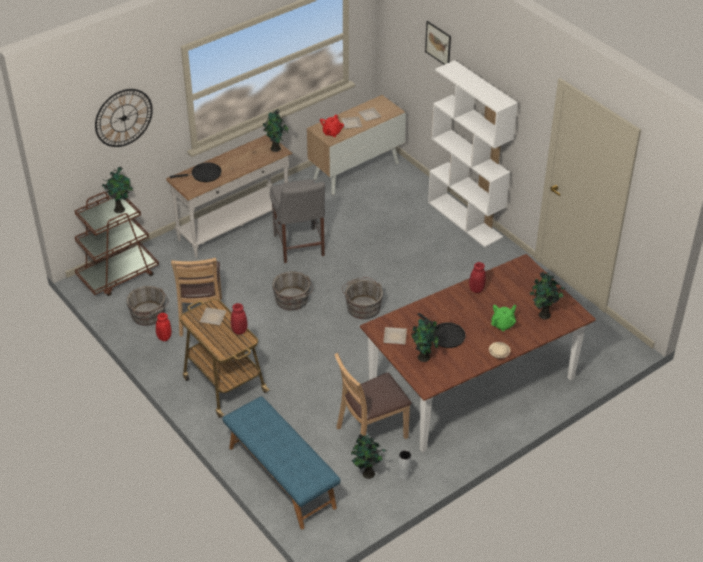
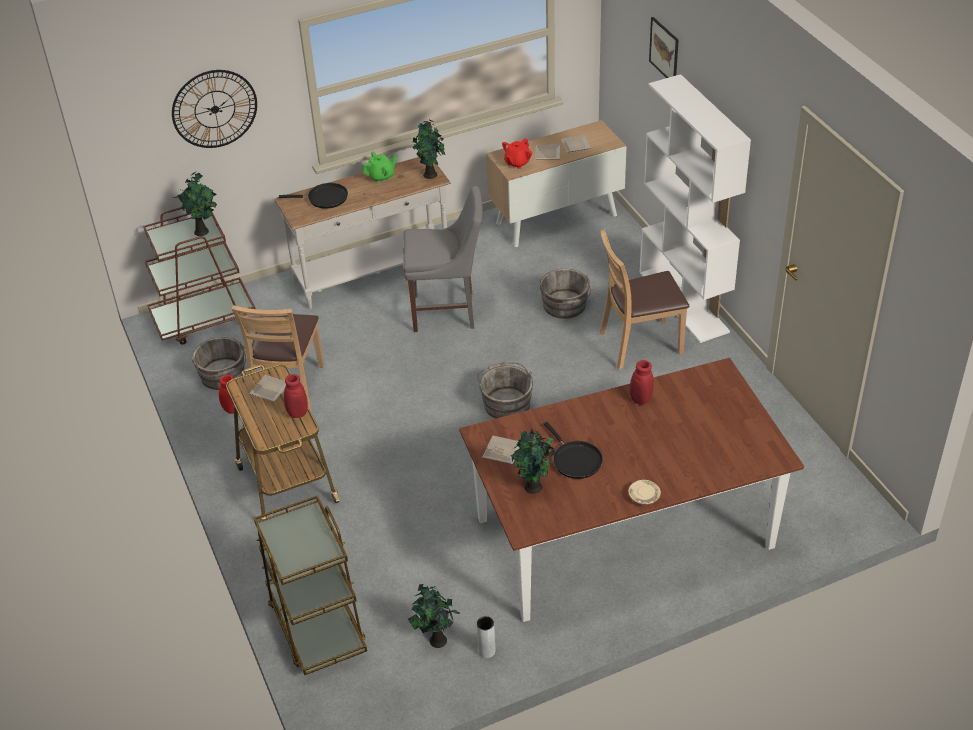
camera: 15 degrees right, 0 degrees up
(281, 477) = (317, 625): blue bench -> brown cart
(292, 300) = (415, 382): grey bucket -> grey bucket (565, 306)
(299, 247) = (447, 312): grey chair -> grey chair turned 90 degrees counterclockwise
(371, 433) = (460, 583): brown chair -> brown chair (640, 344)
(503, 324) = (663, 455): green teapot -> green teapot (381, 176)
(543, 315) = (727, 450): potted plant -> none

